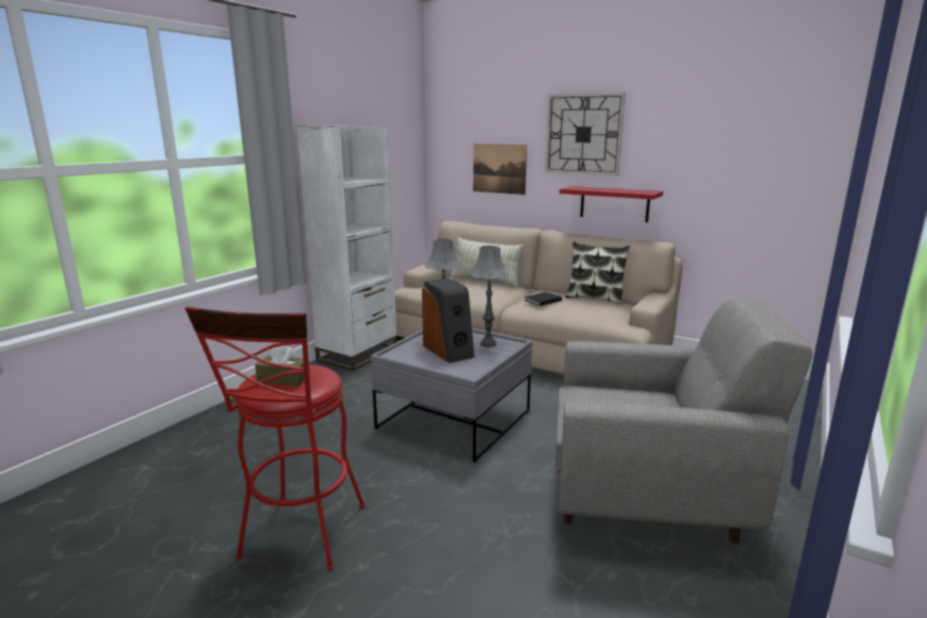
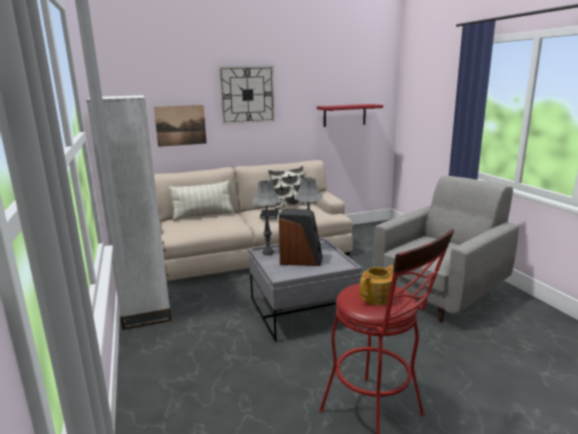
camera: 50 degrees left, 0 degrees up
(283, 379) = (378, 297): brown tissue box -> teapot
(614, 204) = (274, 141): red shelf -> red shelf (344, 115)

